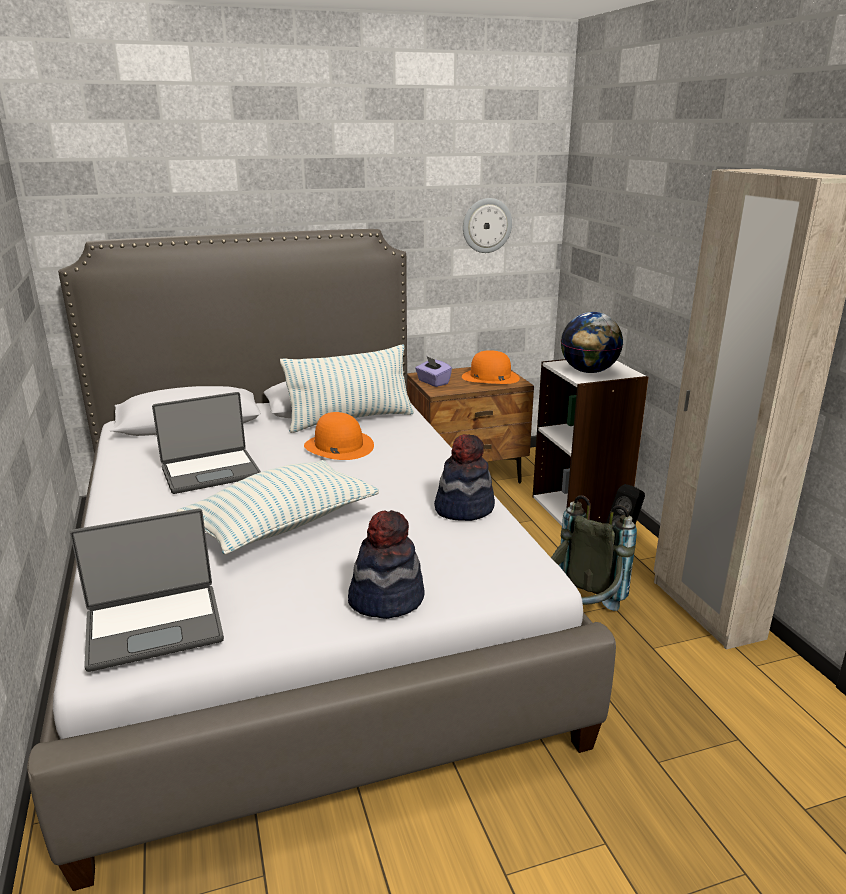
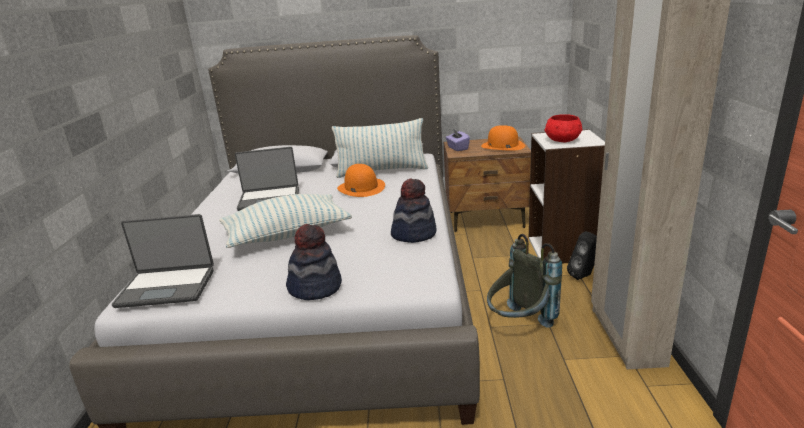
camera: 20 degrees right, 0 degrees up
(486, 225) = (505, 30): wall clock -> none
(588, 371) = (562, 140): globe -> red bowl

